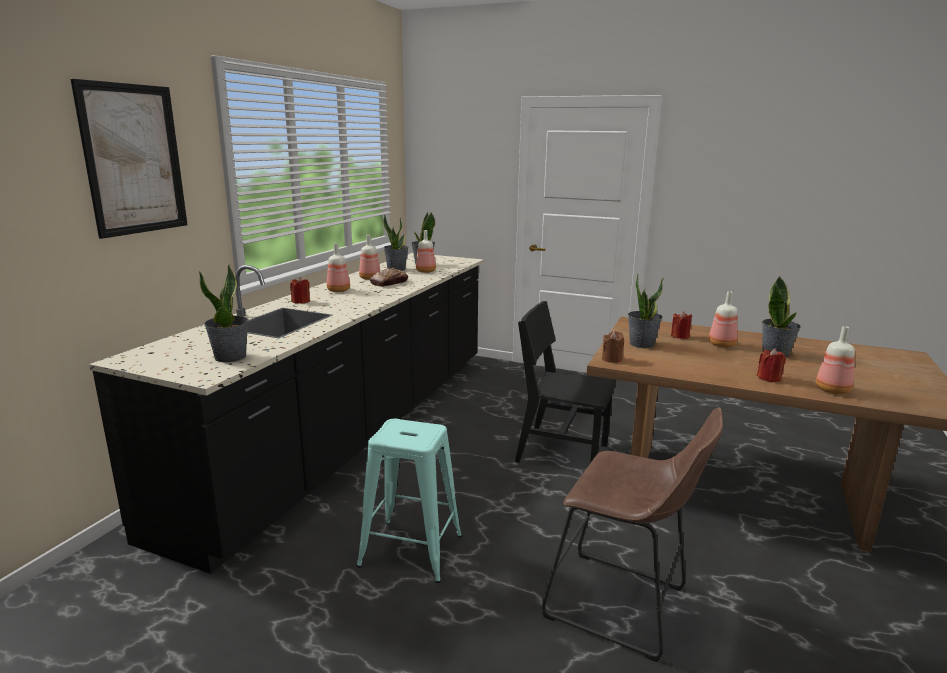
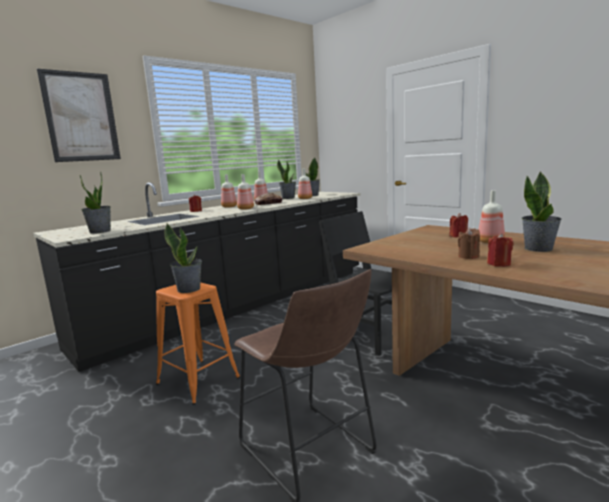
camera: 25 degrees right, 5 degrees down
(411, 550) = (198, 381): turquoise stool -> orange stool
(611, 359) = (369, 247): brown candle -> brown candle (468, 256)
(641, 344) = (413, 240): potted plant -> potted plant (189, 289)
(833, 390) = (559, 275): bottle -> bottle (246, 209)

